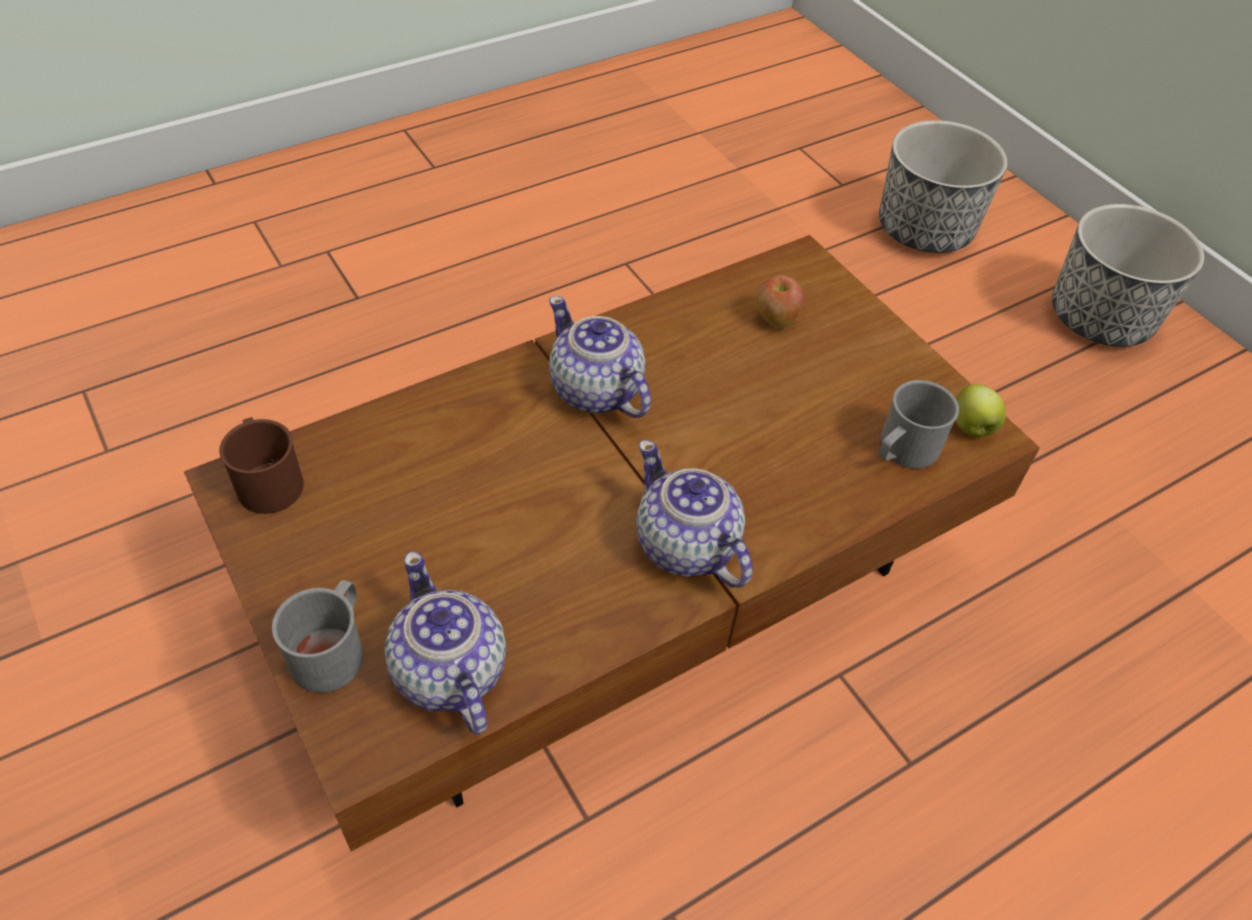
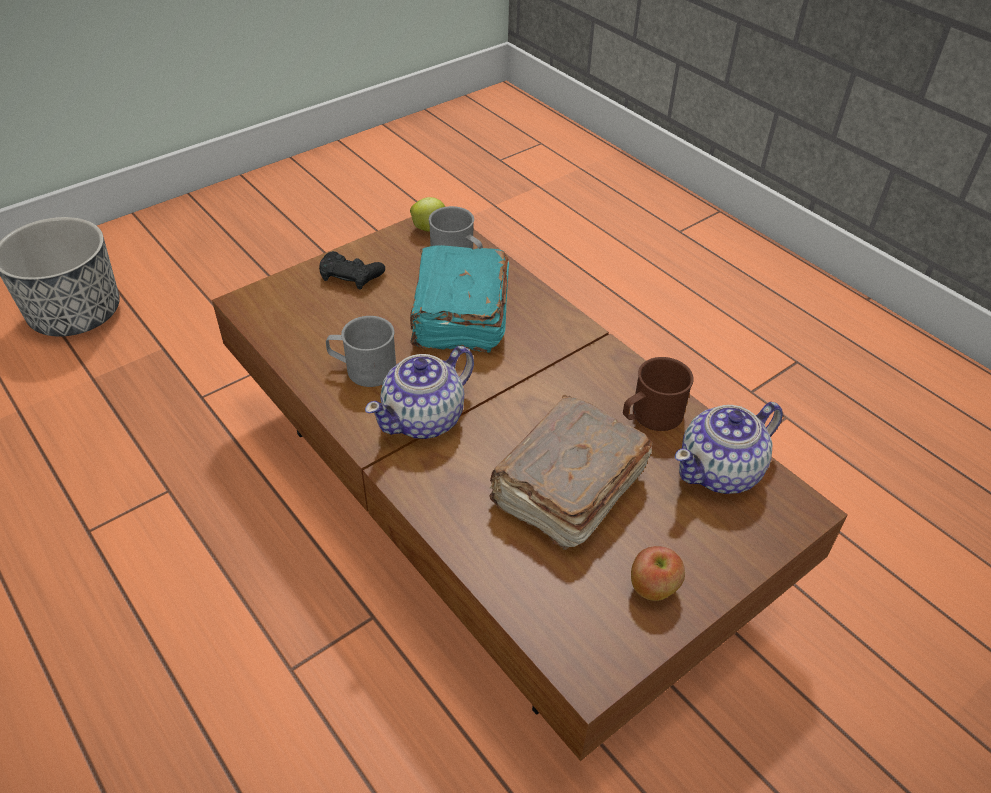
camera: 95 degrees left, 5 degrees down
(268, 480) = (580, 641): brown mug -> brown mug (650, 416)
(333, 649) = (730, 545): grey mug -> grey mug (363, 369)
(462, 502) = (566, 489): none -> brown book
(686, 547) = (571, 357): teapot -> none
(775, 319) = (325, 318): apple -> apple (653, 589)
(775, 439) = (459, 316): none -> turquoise book
(857, 343) = (350, 275): none -> black game controller
(1101, 318) = (203, 231): planter -> none

